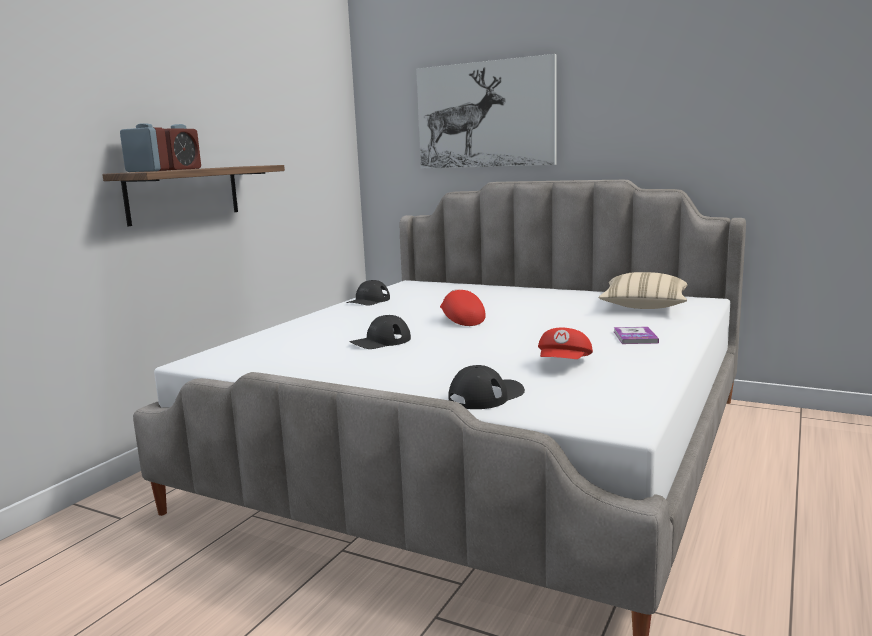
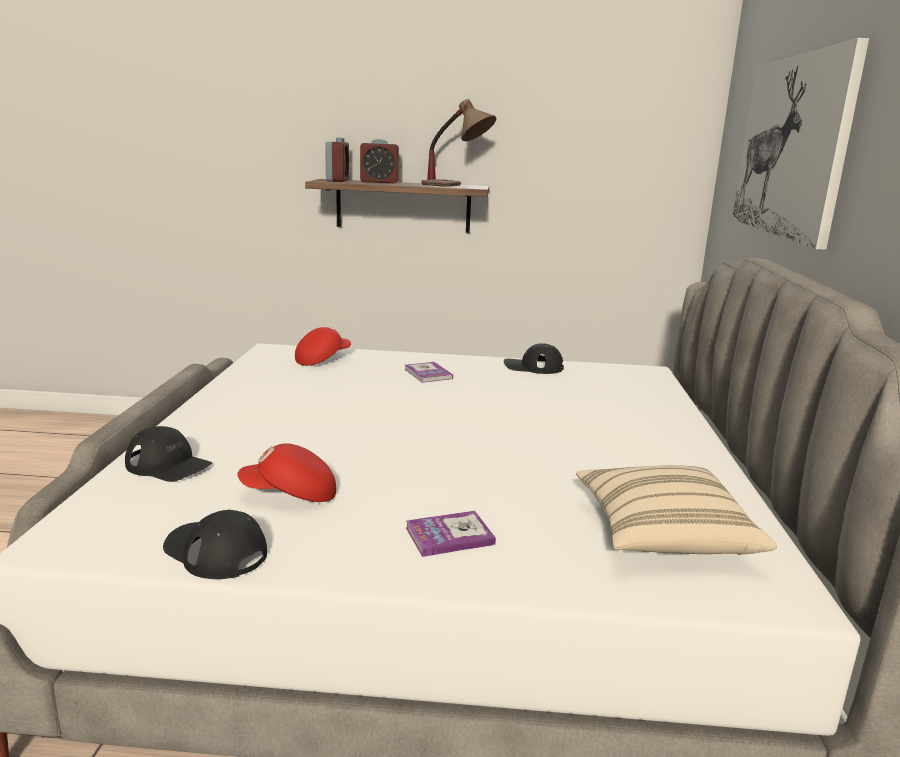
camera: 65 degrees right, 5 degrees up
(249, 166) = (458, 186): none -> table lamp
(349, 323) = (428, 374): none -> book
(380, 341) = (360, 396): black cap -> black cap (215, 551)
(461, 320) = (473, 419): red cap -> red cap (322, 359)

